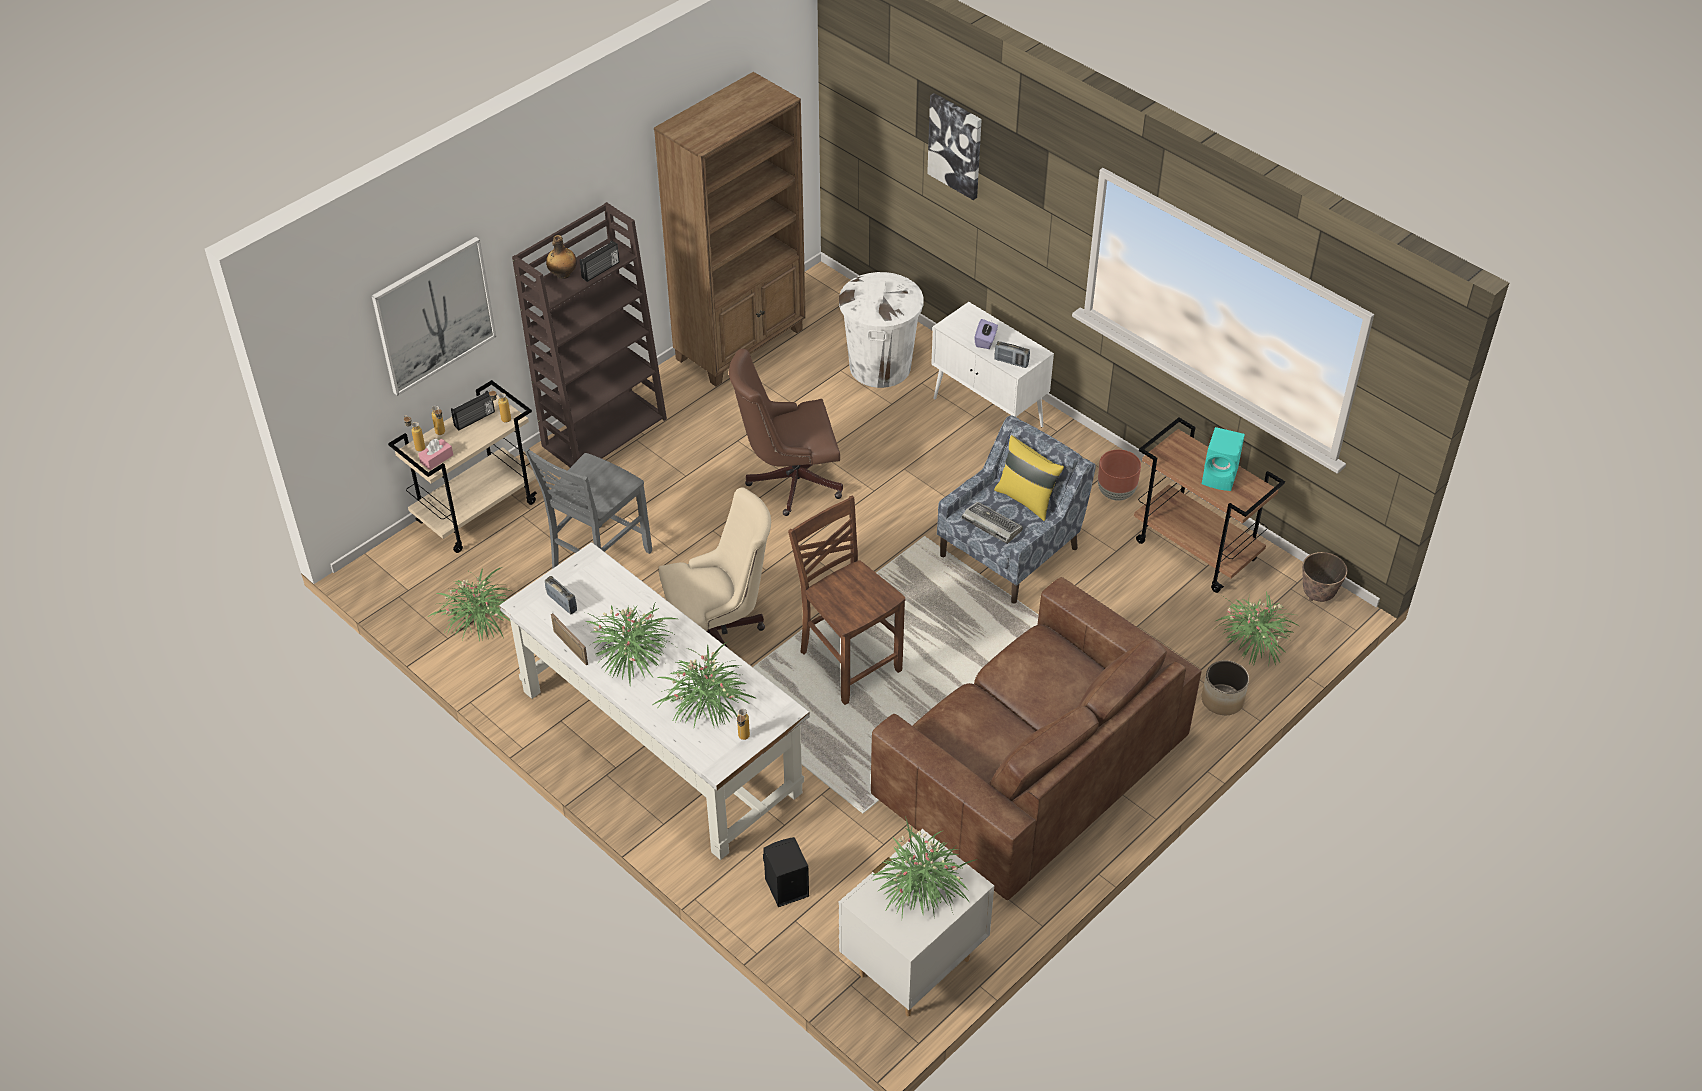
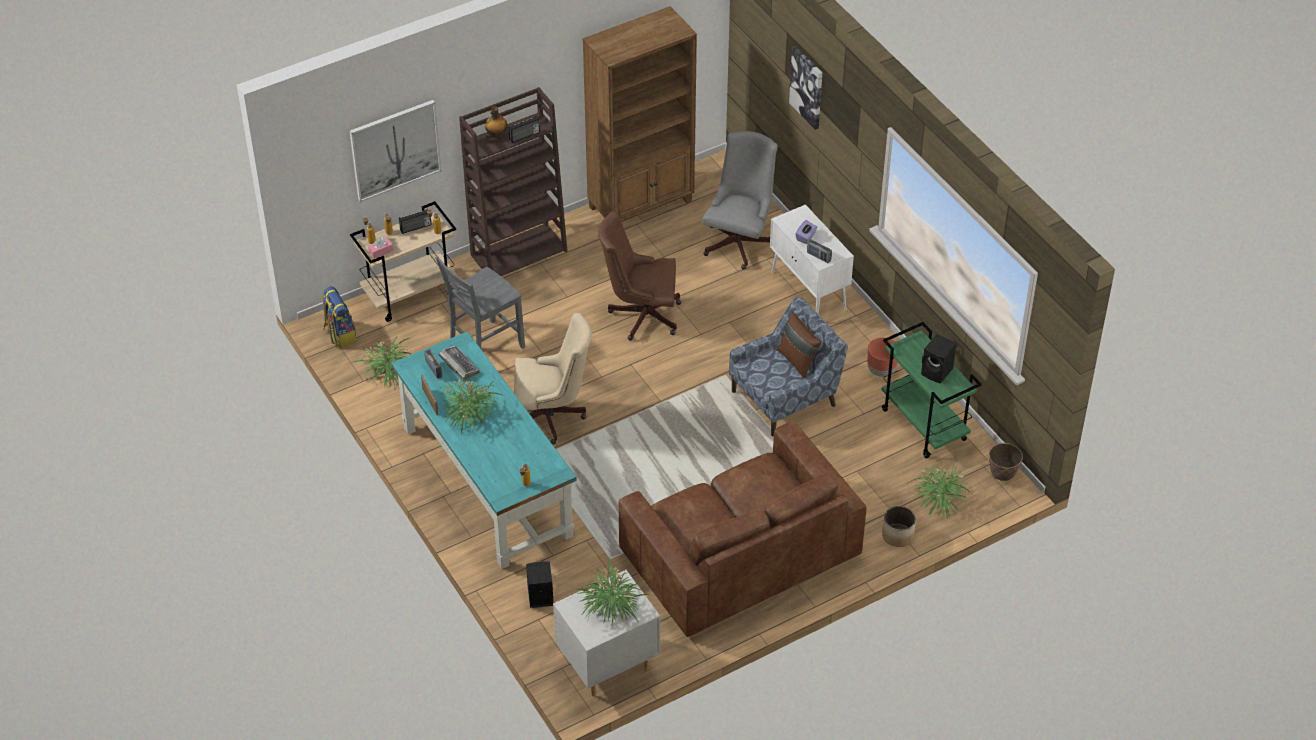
camera: 15 degrees right, 0 degrees up
(397, 582) = (340, 334): none -> backpack
(658, 741) = (485, 481): white desk -> turquoise desk
(706, 702) = (508, 456): potted plant -> none
(848, 661) = (637, 453): brown chair -> none
(880, 367) = (740, 241): white trash can -> grey office chair
(991, 525) = (764, 375): keyboard -> keyboard (458, 365)
(1026, 499) = (798, 361): yellow pillow -> brown pillow
(1197, 550) = (924, 425): brown cart -> green cart
(1221, 477) = (937, 372): turquoise speaker -> black speaker

